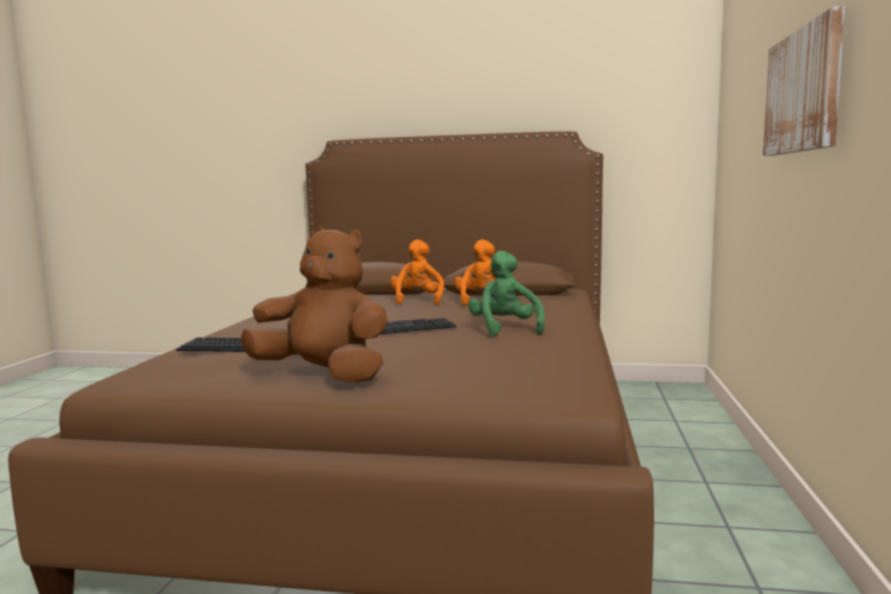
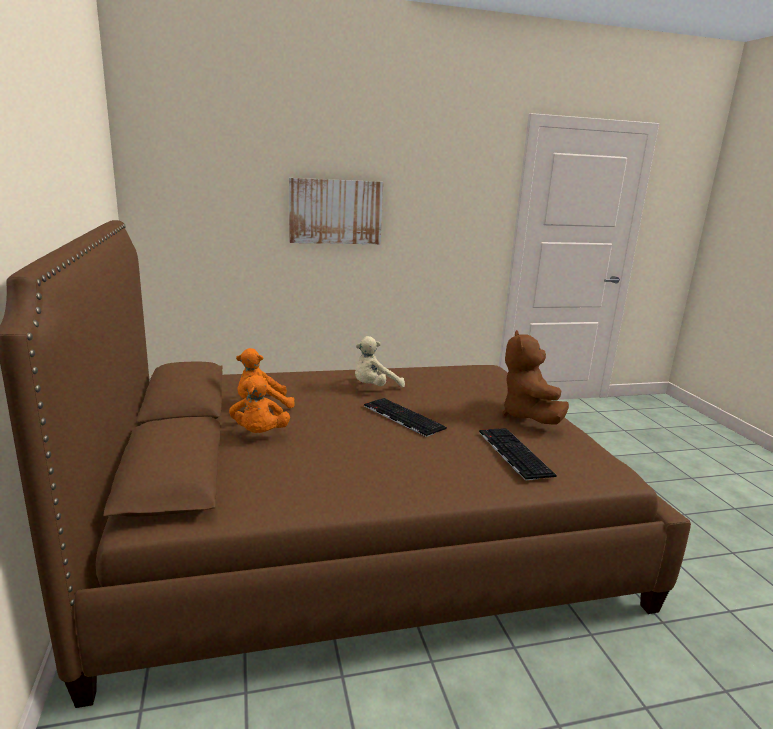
camera: 115 degrees left, 10 degrees up
(417, 301) = (259, 434): orange plush toy -> orange plush toy turned 75 degrees counterclockwise
(505, 329) = (374, 387): green plush toy -> beige plush toy

